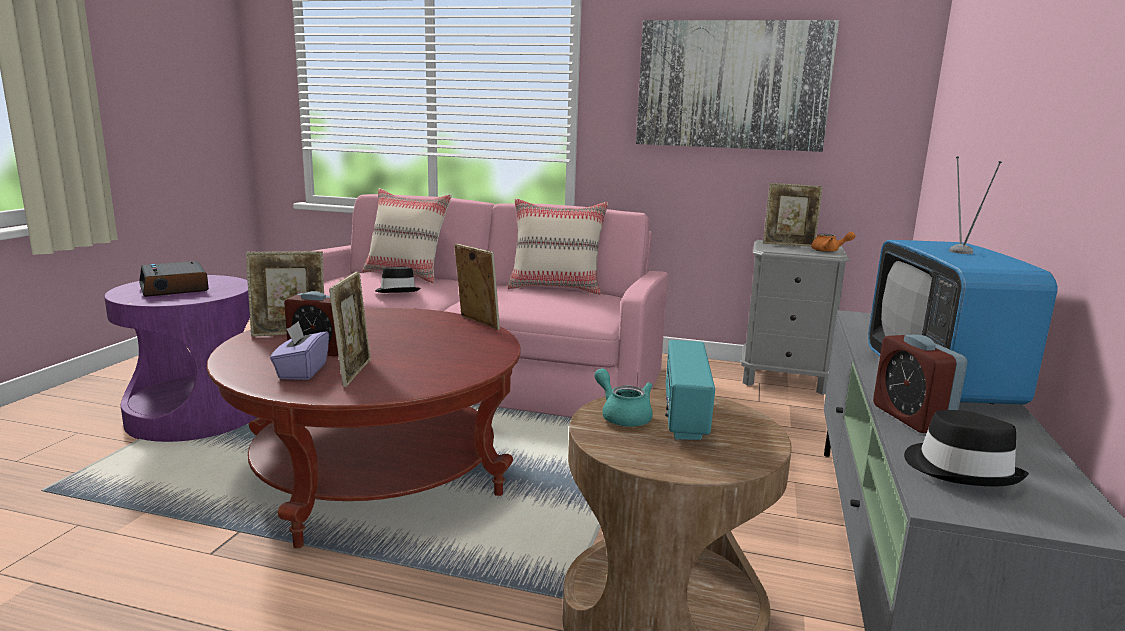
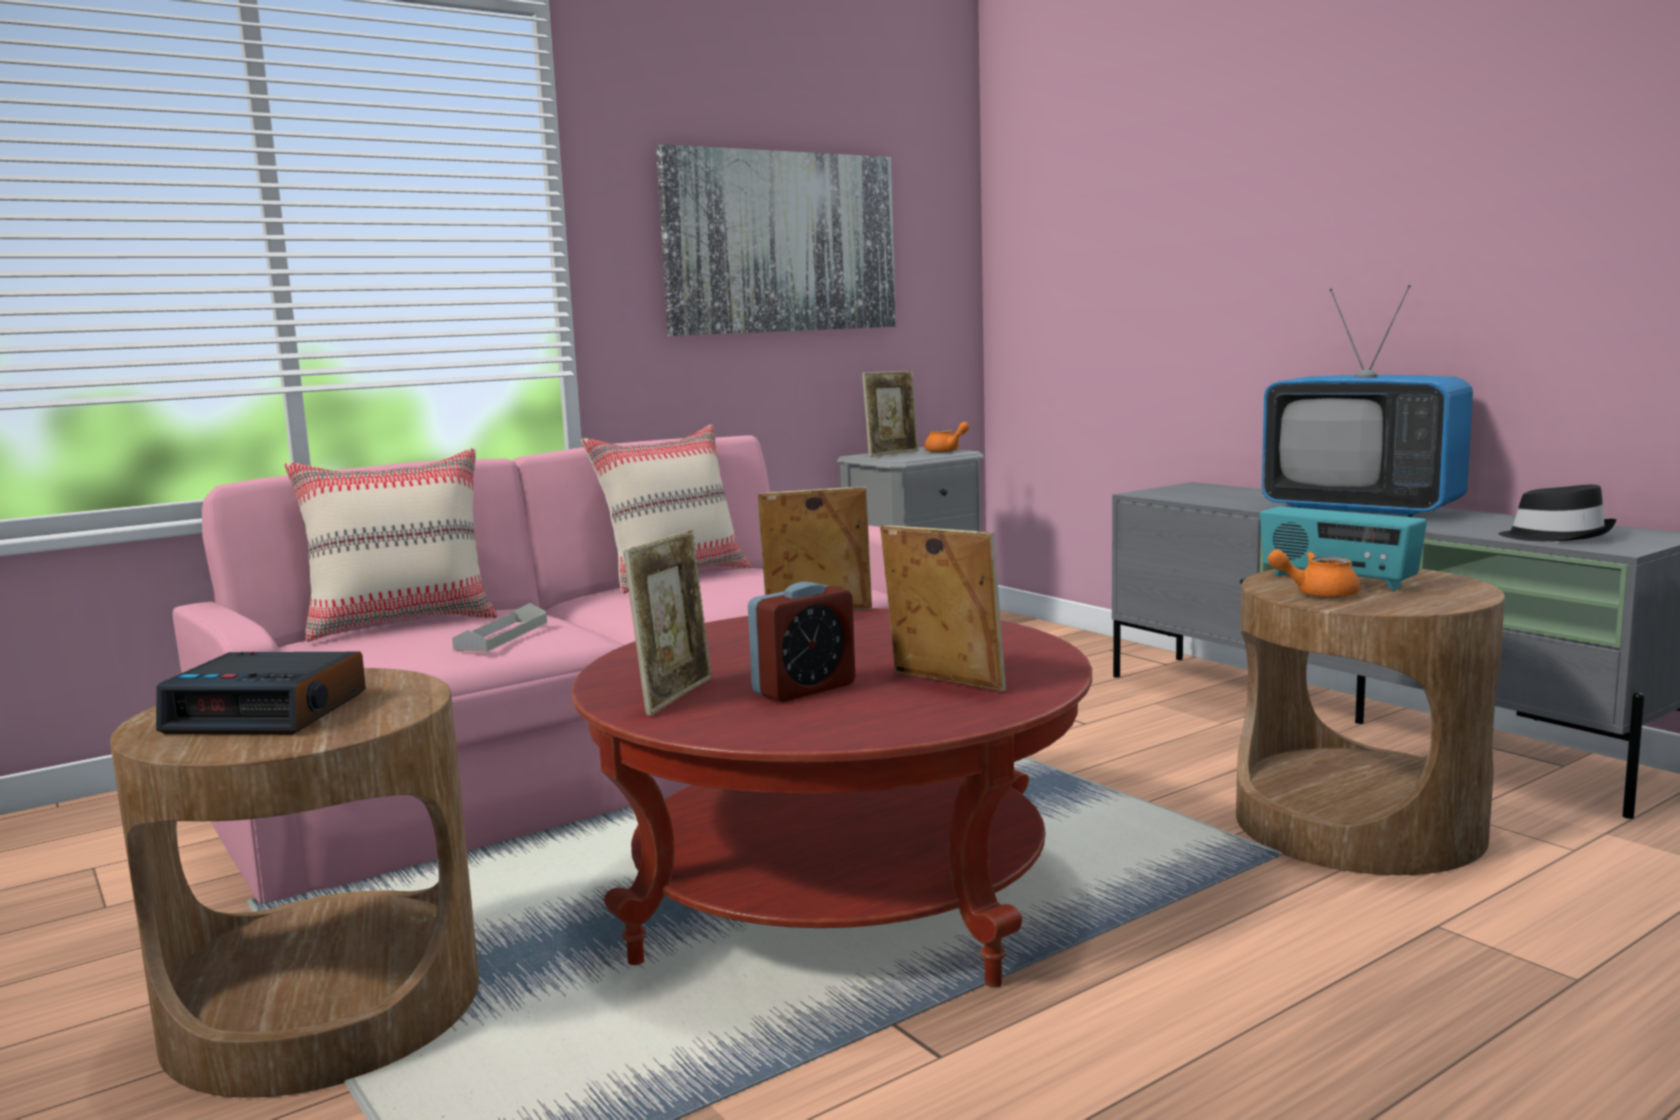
camera: 50 degrees left, 5 degrees down
(196, 415) = (326, 1007): purple side table -> brown side table
(302, 371) = (892, 705): purple tissue box -> none
(397, 291) = (502, 636): black hat -> grey tray
(622, 416) = (1317, 594): turquoise teapot -> orange teapot
(911, 418) = (1442, 527): alarm clock -> none

